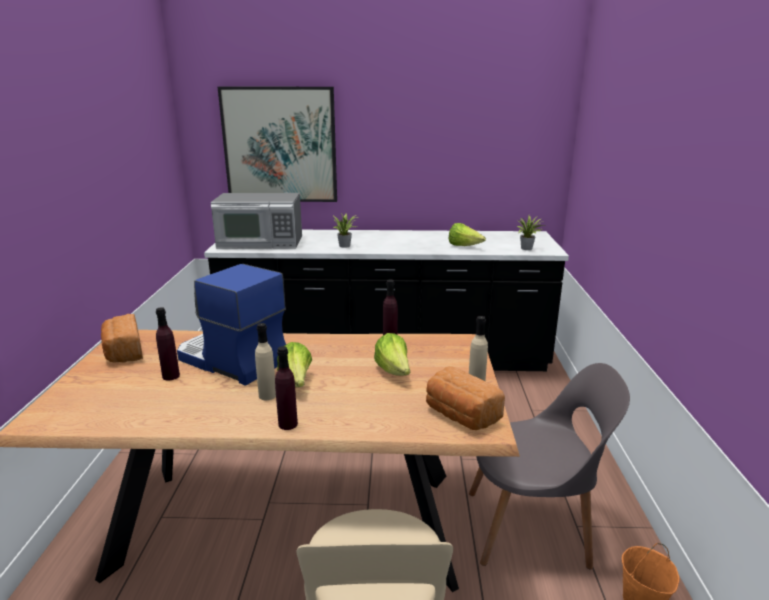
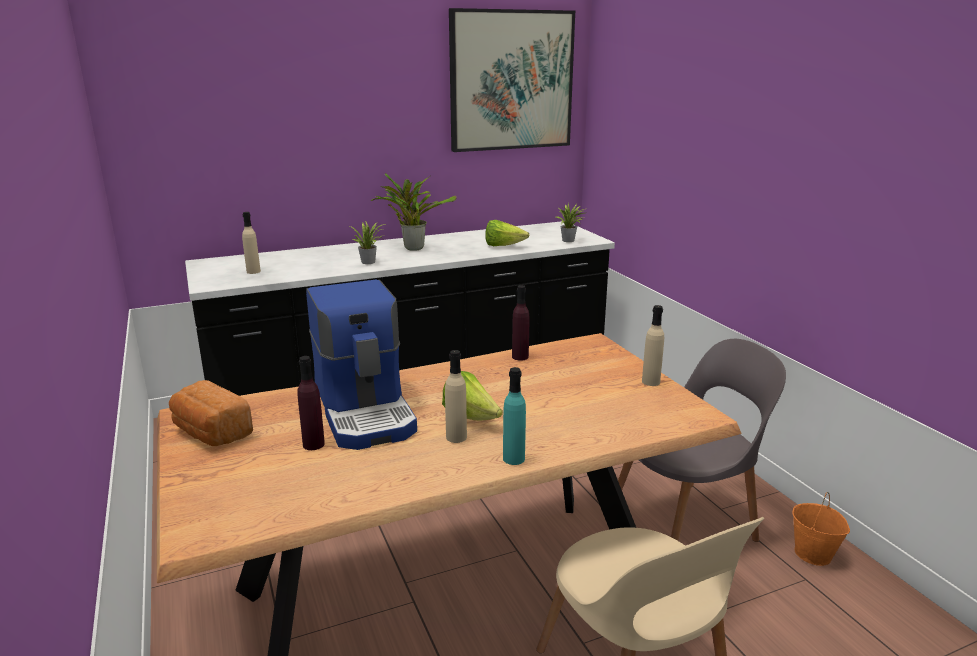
camera: 25 degrees left, 0 degrees up
(231, 360) = (366, 412): coffee machine -> coffee machine turned 120 degrees counterclockwise
(260, 242) = (253, 271): microwave -> beige bottle
(280, 145) = (250, 141): picture -> picture (511, 81)
(288, 424) = (513, 459): purple bottle -> turquoise bottle
(390, 238) = (412, 247): none -> potted plant
(394, 371) = (559, 385): lettuce -> none
(460, 415) = (665, 410): bread -> none

